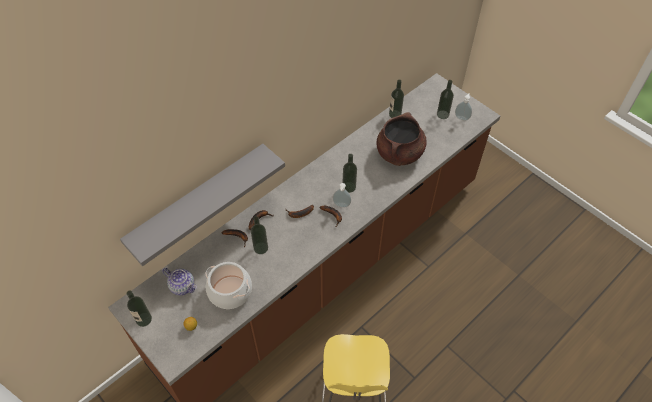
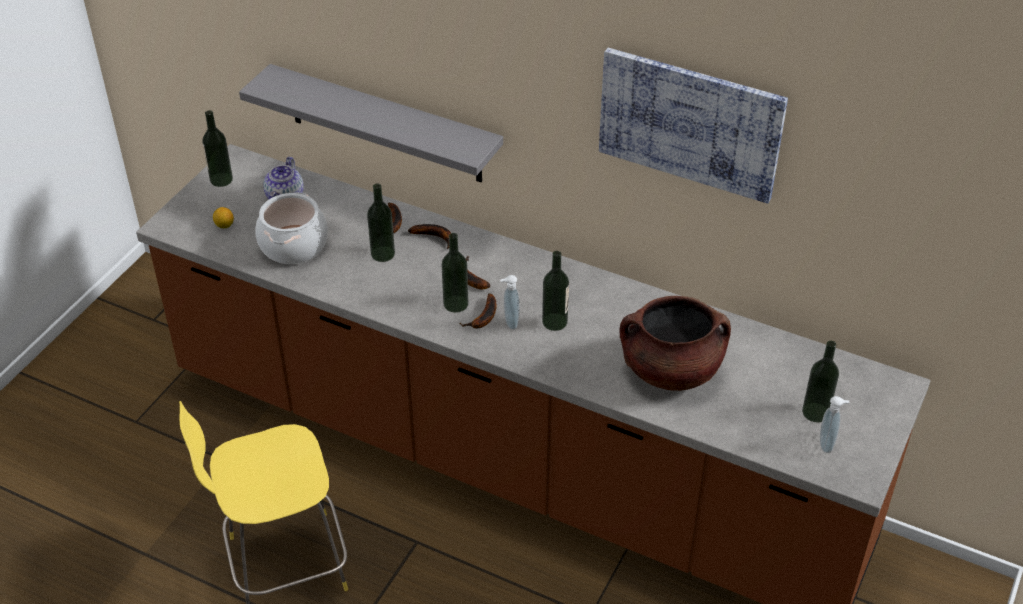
camera: 70 degrees right, 10 degrees down
(346, 53) = (690, 123): none -> picture
(395, 114) = (767, 342): bottle -> bottle (455, 304)

